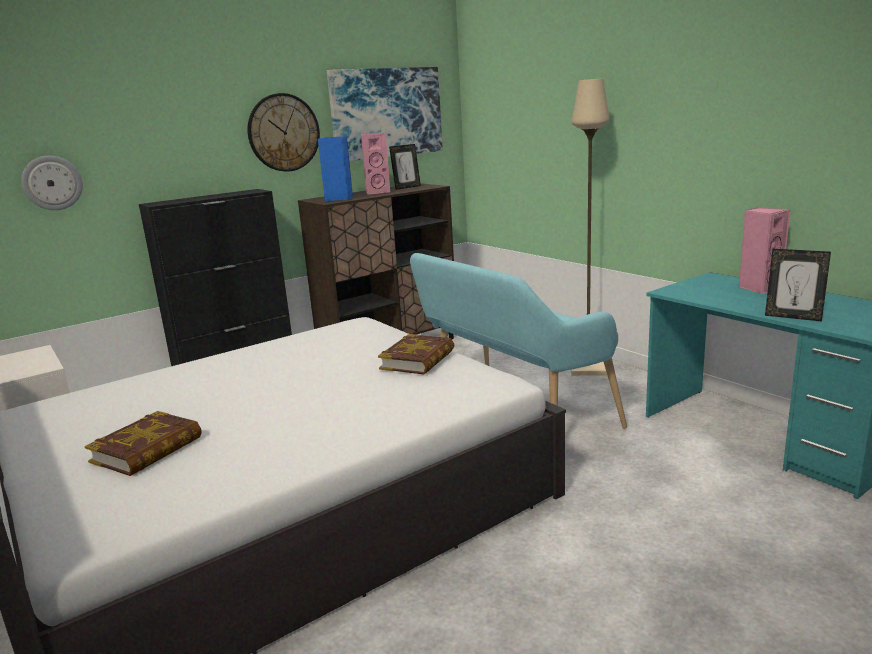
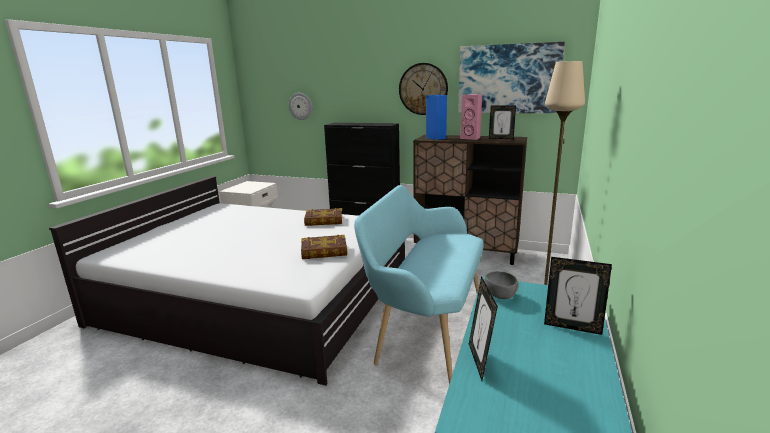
camera: 55 degrees right, 0 degrees up
(147, 450) = (185, 236): book -> book (324, 220)
(690, 294) = (500, 295): none -> grey bowl
(759, 288) = (572, 327): pink speaker -> picture frame

